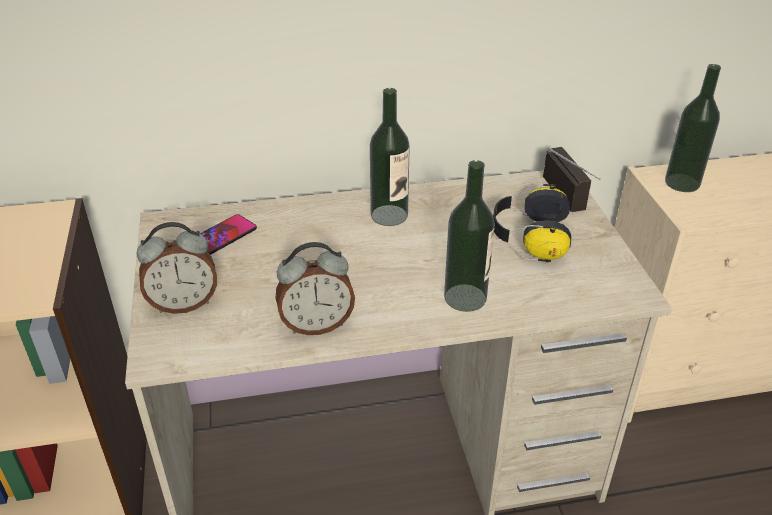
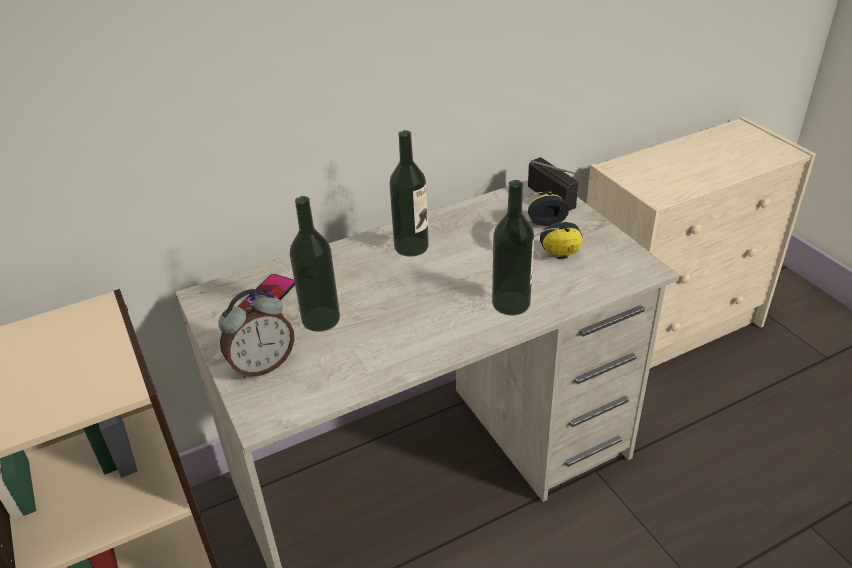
camera: 15 degrees left, 0 degrees up
(316, 325) = (394, 355): alarm clock -> none
(682, 183) = (639, 170): bottle -> bottle (320, 319)

